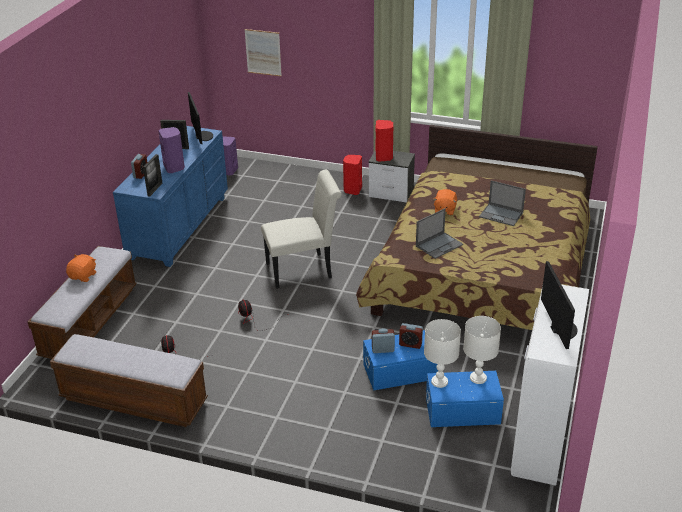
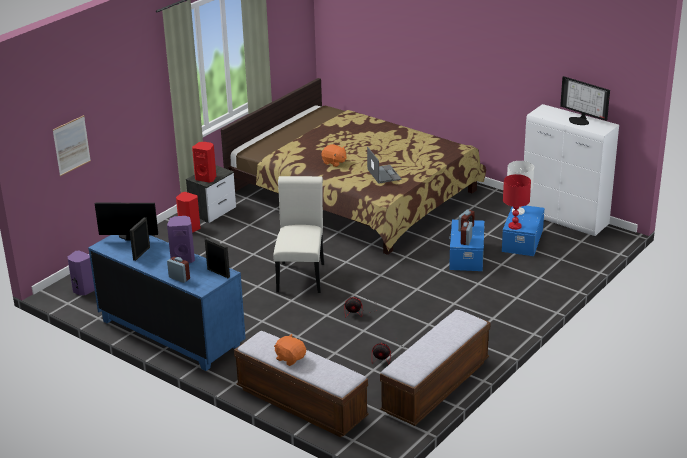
camera: 70 degrees left, 5 degrees down
(439, 381) = (514, 226): white table lamp -> red table lamp
(501, 215) = (360, 143): laptop -> none
(561, 328) = (580, 120): monitor -> monitor turned 150 degrees counterclockwise

